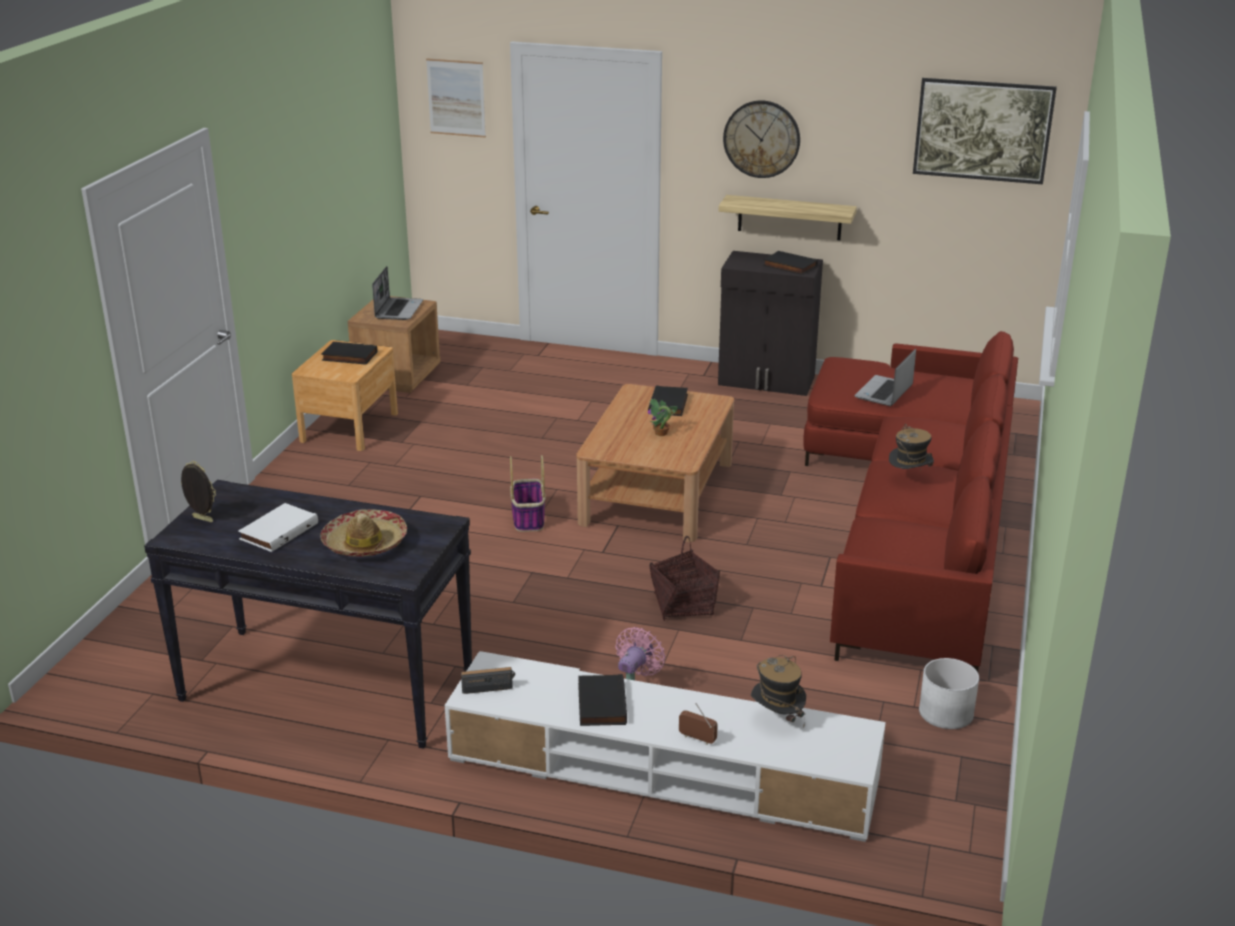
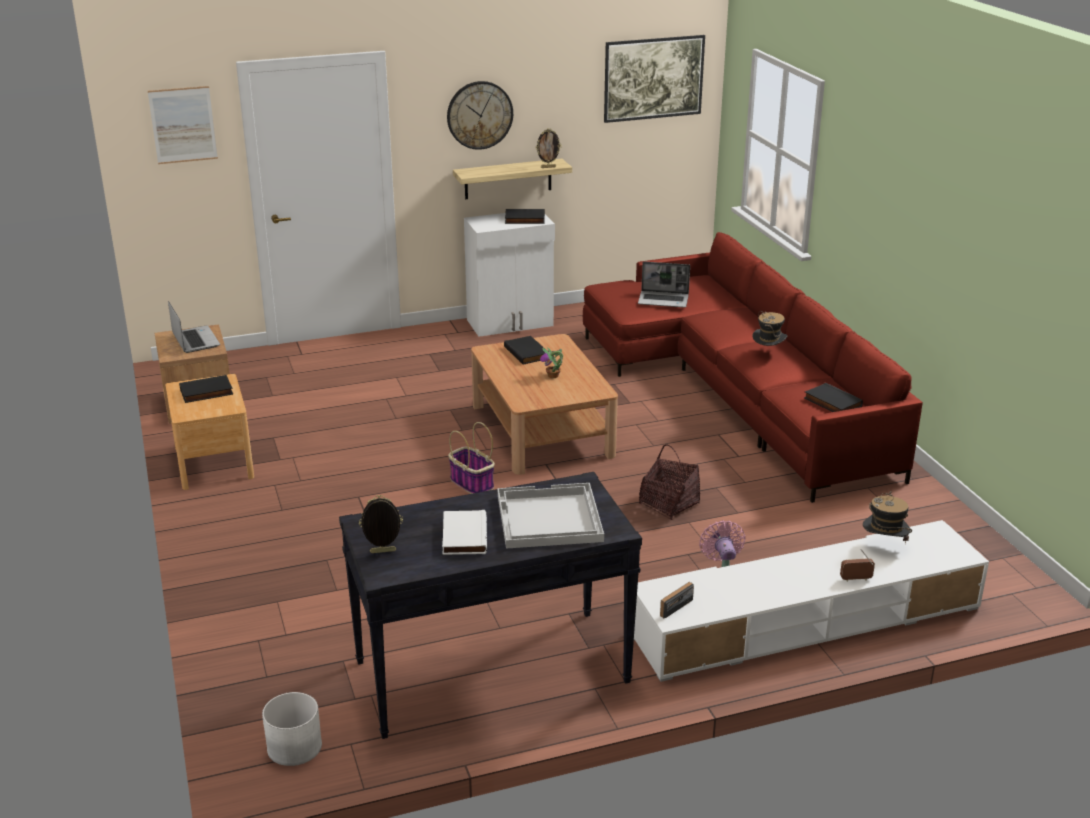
camera: 35 degrees left, 0 degrees up
(365, 543) = (548, 519): hat -> white tray
(600, 704) = (764, 584): black book -> black book (831, 402)
(767, 381) = (511, 323): black cabinet -> white cabinet
(825, 212) = (548, 167): none -> picture frame
(884, 393) = (664, 300): laptop -> laptop turned 75 degrees counterclockwise
(946, 713) = (916, 508): white planter -> white planter (295, 747)

